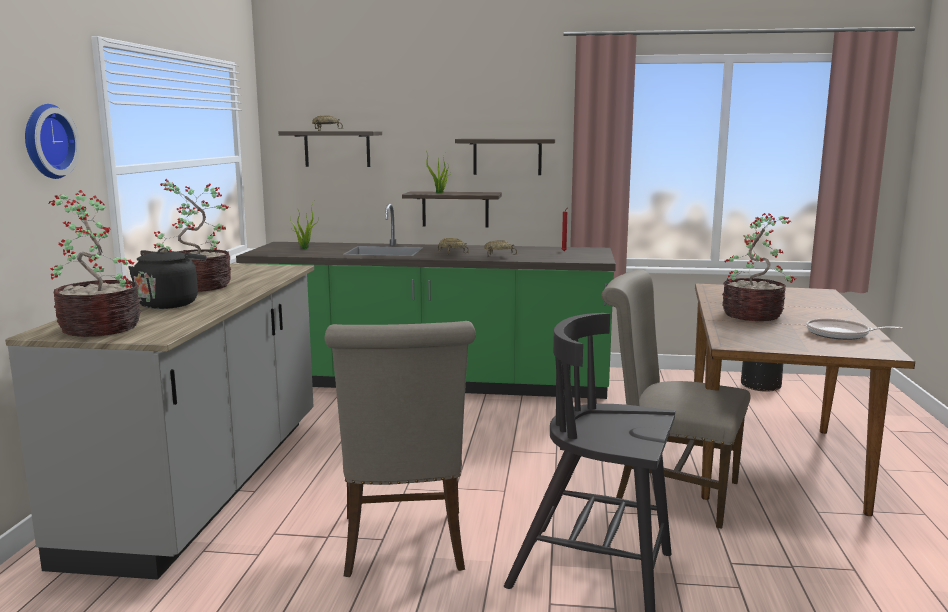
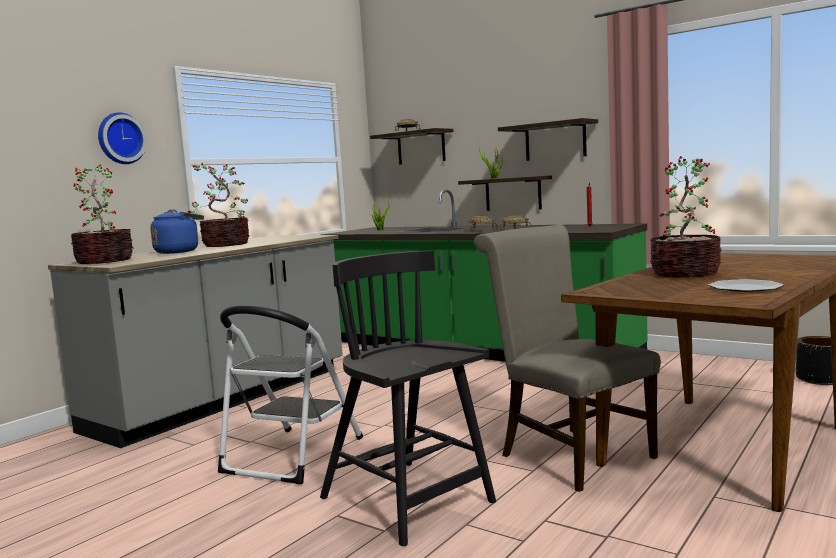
camera: 30 degrees right, 5 degrees down
(170, 304) = (179, 251): black kettle -> blue kettle
(404, 546) = (290, 457): beige chair -> step ladder
(841, 334) = (745, 288): frying pan -> plate

